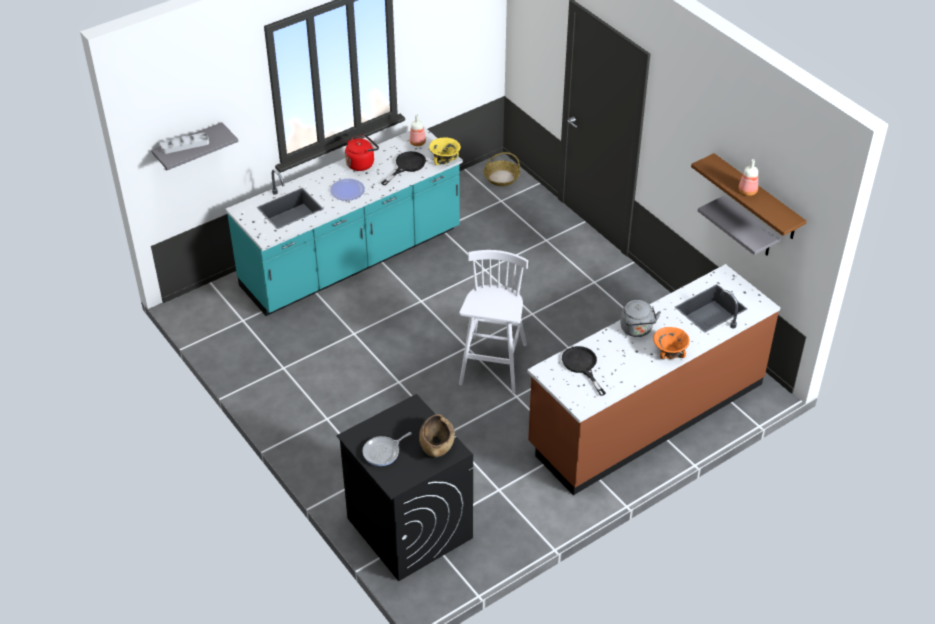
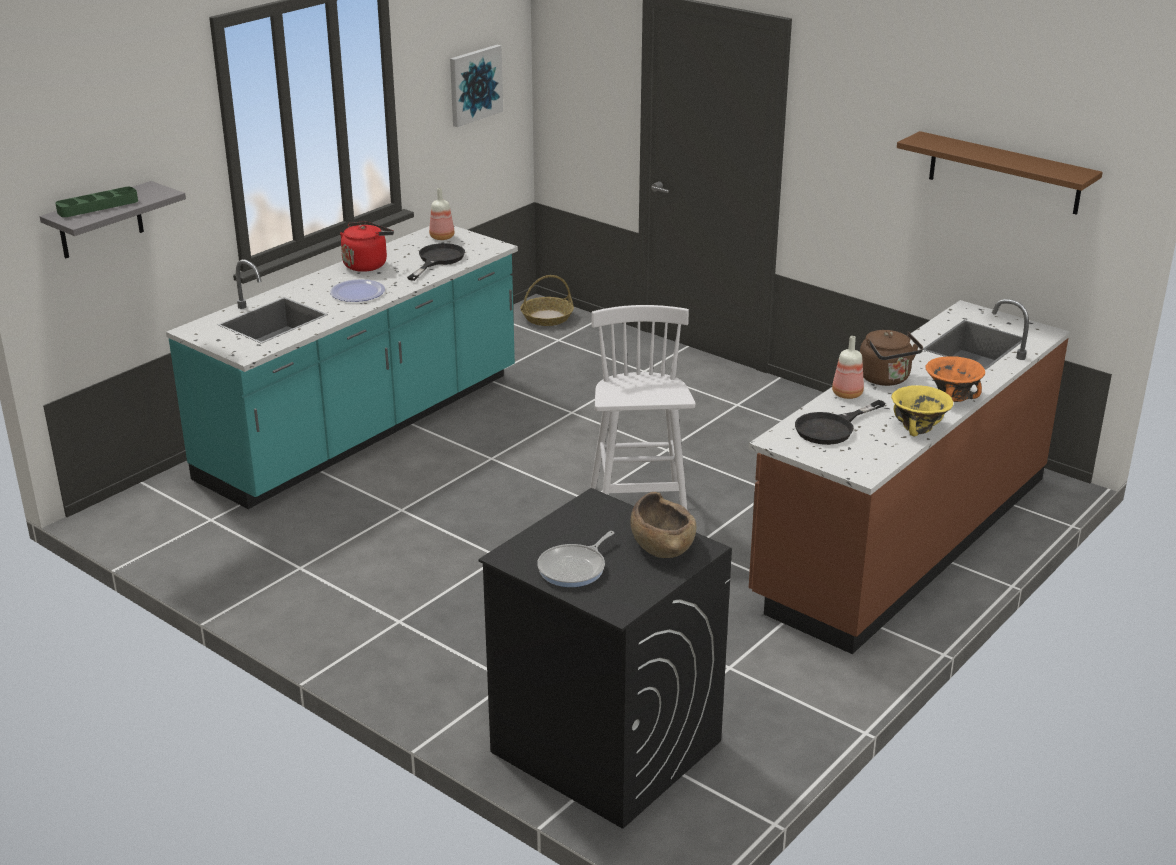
camera: 15 degrees left, 15 degrees down
(185, 145) = (98, 206): grey tray -> green tray
(444, 160) = (491, 248): yellow bowl -> yellow bowl (918, 427)
(458, 33) = (475, 85): none -> picture
(582, 366) = (832, 428): black frying pan -> black frying pan turned 90 degrees counterclockwise
(637, 330) = (886, 379): grey kettle -> brown kettle
(747, 191) = (996, 155): bottle -> bottle (846, 394)
(749, 228) = (993, 230): grey shelf -> none

